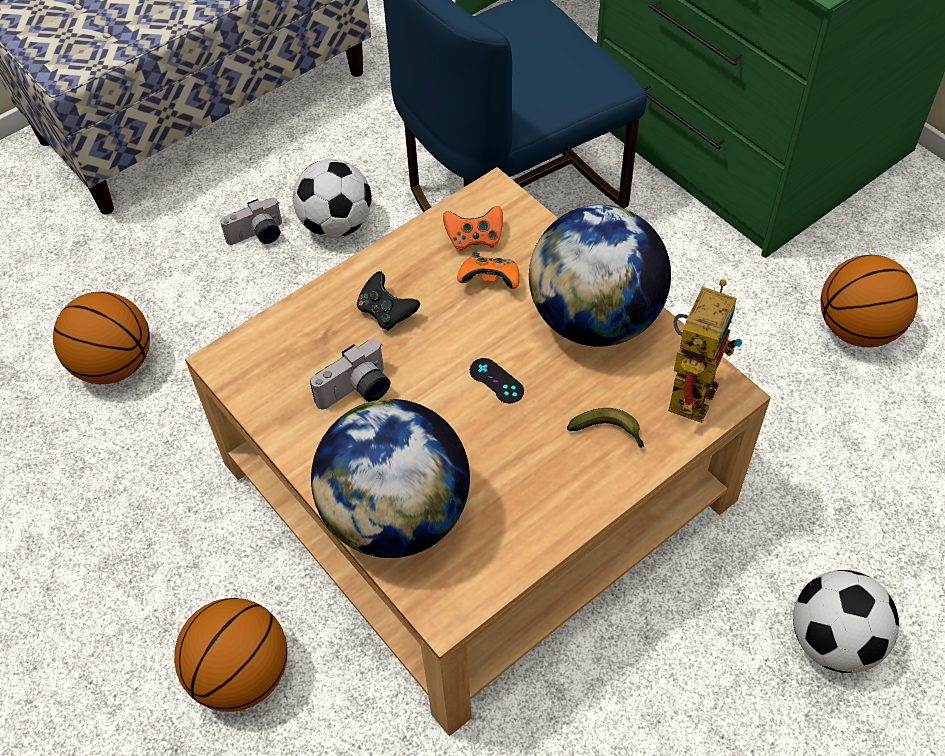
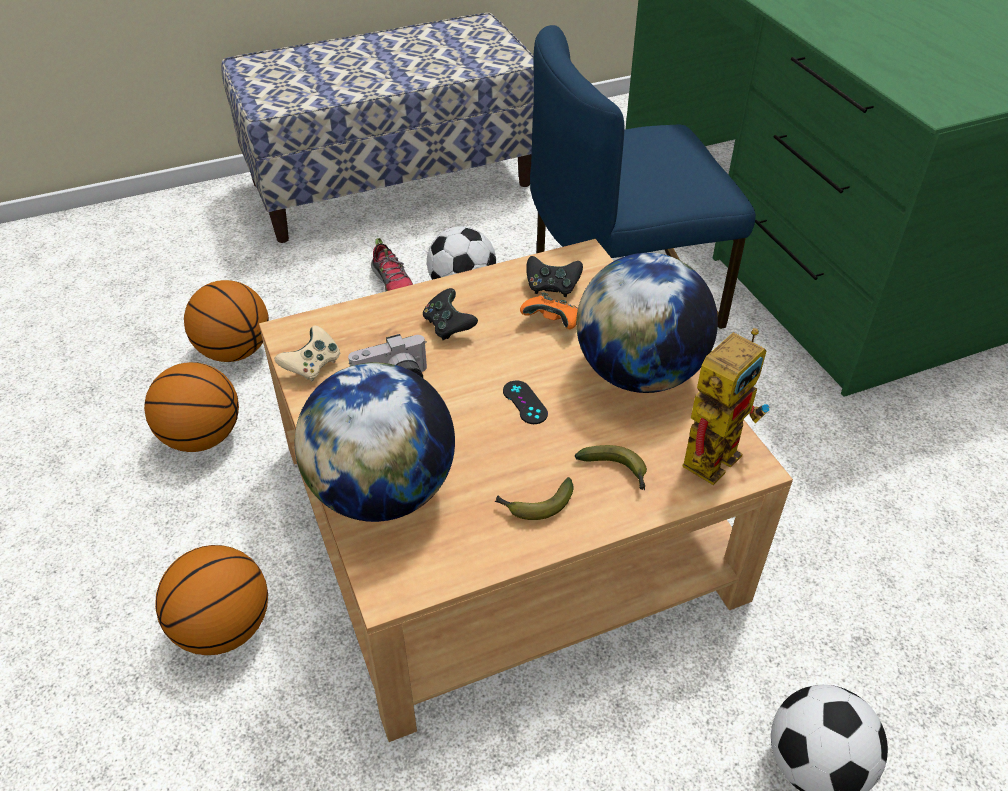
camera: 15 degrees right, 10 degrees down
(258, 237) = (393, 283): camera -> shoe
(265, 395) = (312, 366): none -> beige game controller
(474, 238) = (552, 287): orange game controller -> black game controller
(546, 489) = (535, 505): none -> banana
(858, 329) = (921, 478): basketball -> basketball (202, 437)

